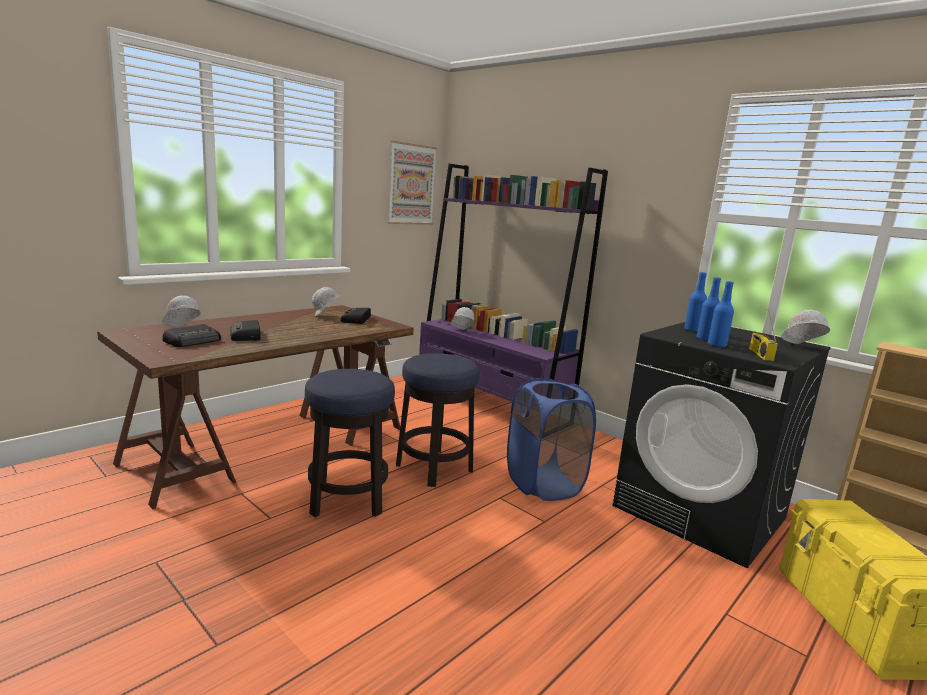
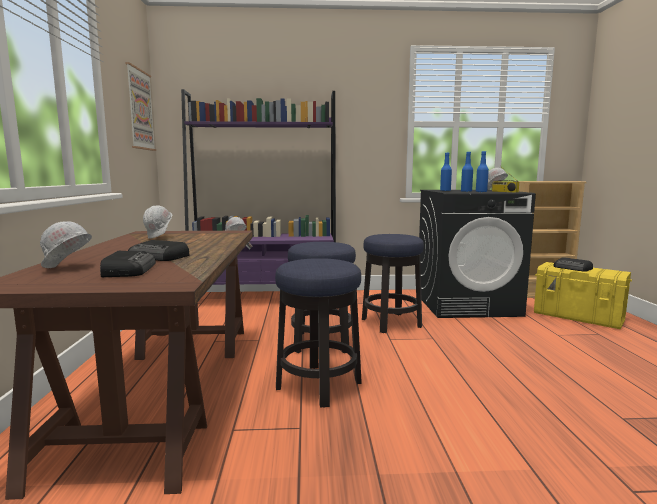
camera: 45 degrees left, 5 degrees down
(356, 319) = (194, 234): radio -> radio (573, 268)
(544, 484) = (391, 323): blue laundry basket -> stool

